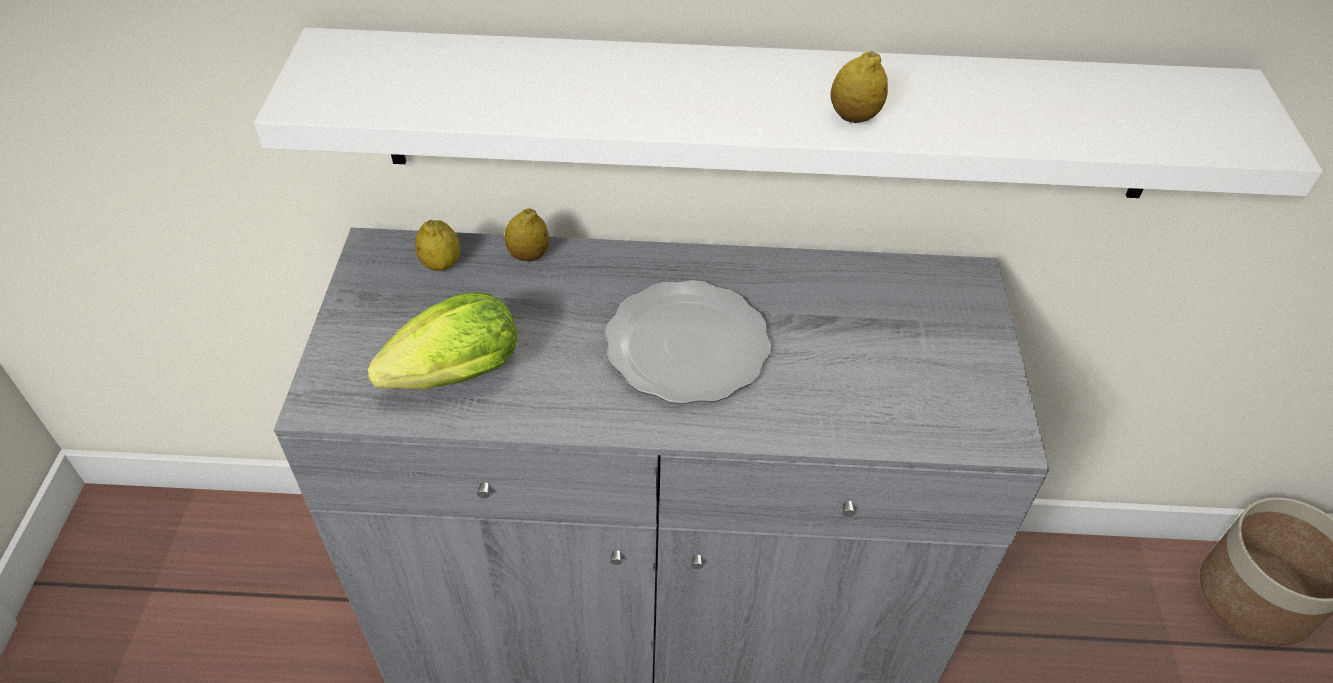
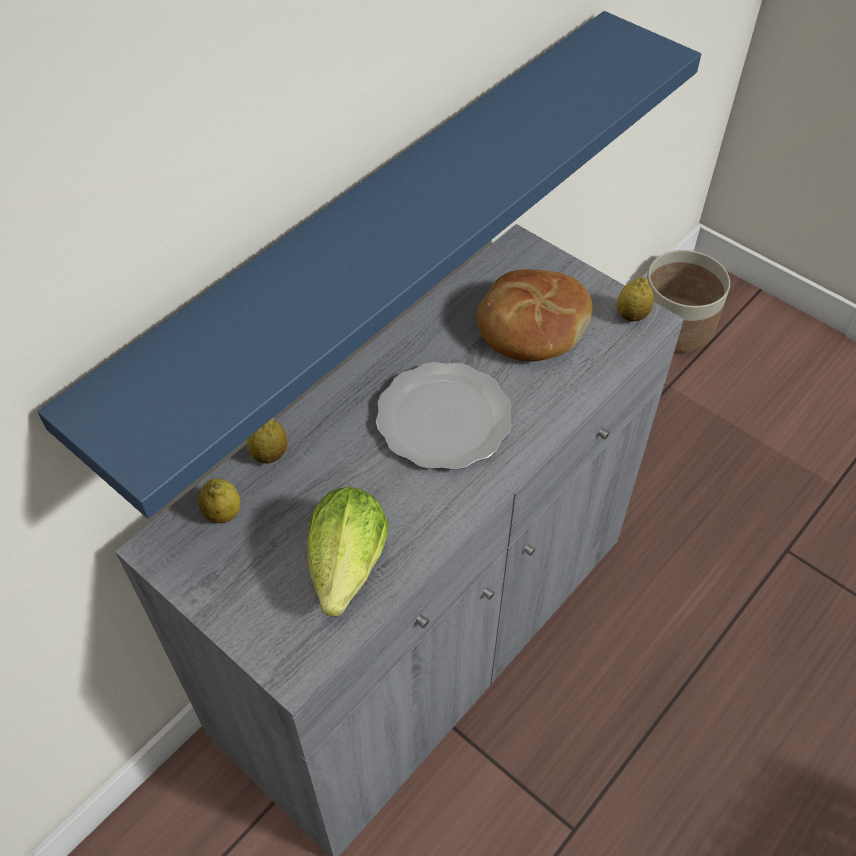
camera: 50 degrees left, 5 degrees up
(771, 116) = (374, 226): white shelf -> blue shelf
(854, 117) = (480, 187): lemon -> lemon (631, 316)
(876, 345) = (531, 327): none -> bread

